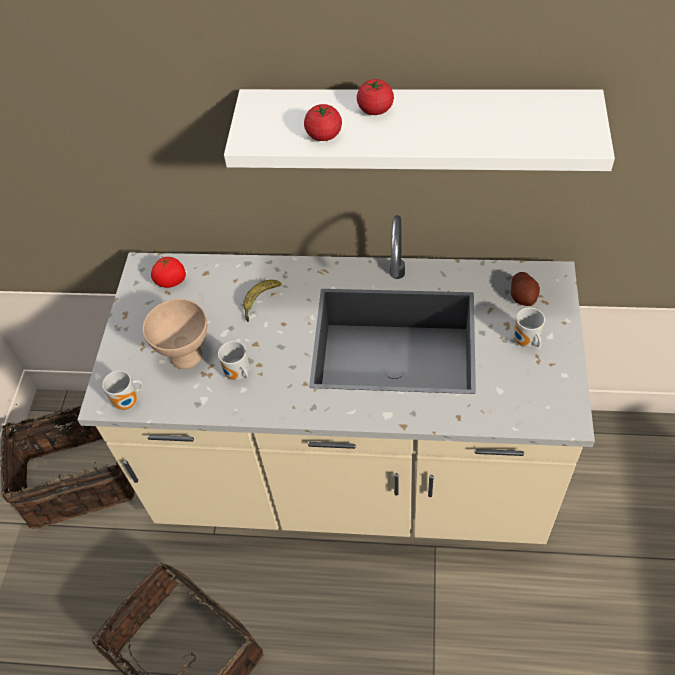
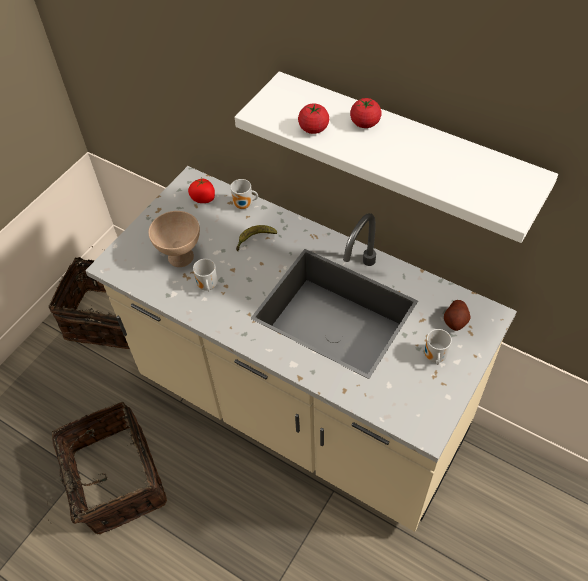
camera: 25 degrees right, 0 degrees up
(129, 402) = (124, 273): mug -> mug (244, 206)

